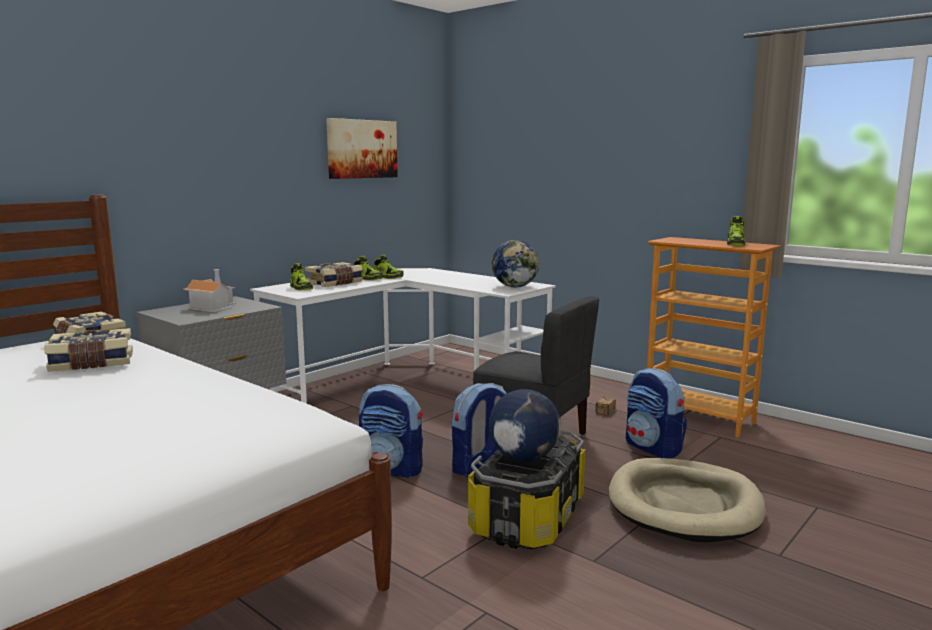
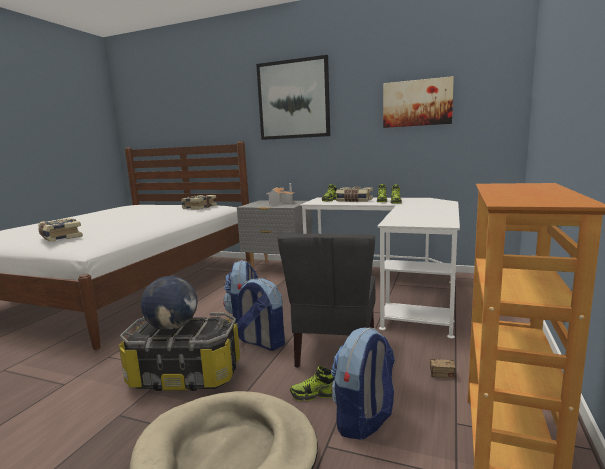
camera: 70 degrees right, 0 degrees up
(92, 363) = (165, 213): book -> book (60, 237)
(198, 123) = (293, 99): none -> picture
(515, 287) = (421, 221): globe -> none
(735, 244) = (536, 196): shoe -> shoe (314, 395)

